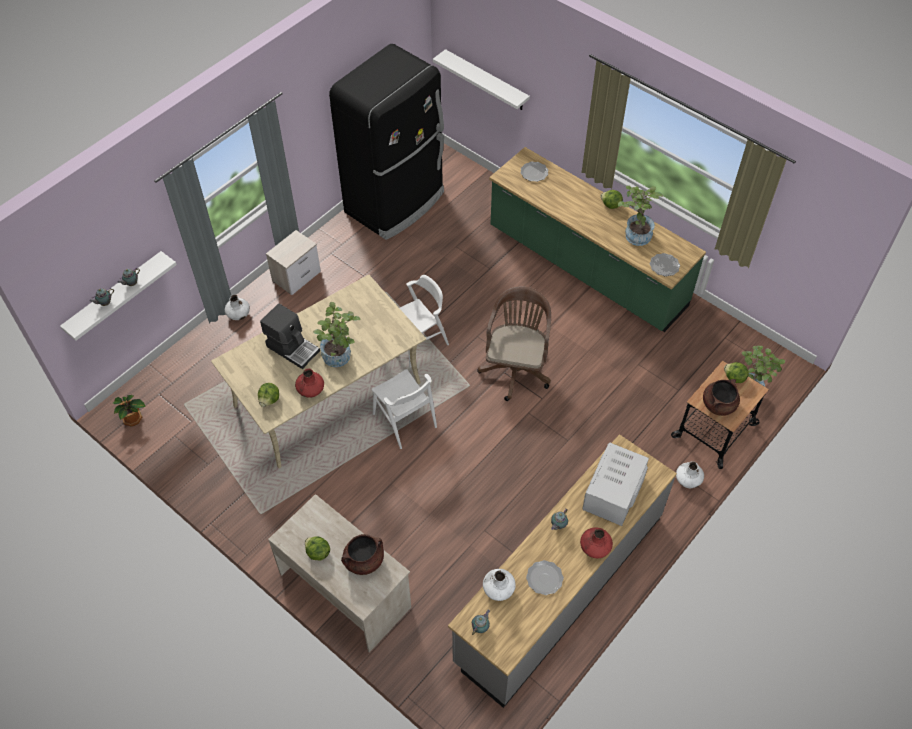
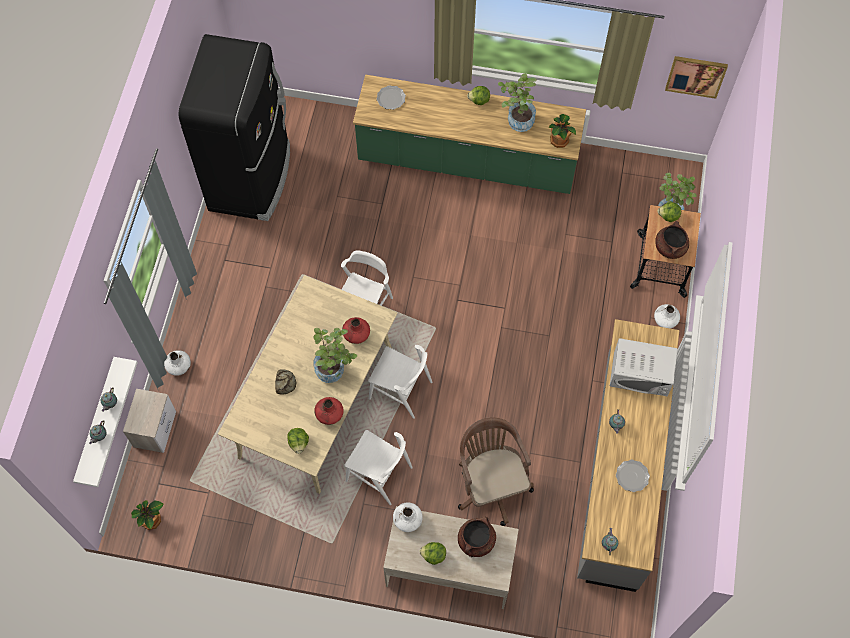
camera: 30 degrees left, 10 degrees up
(293, 348) = (285, 382): coffee machine -> bread
(297, 276) = (208, 300): nightstand -> nightstand (155, 428)
(339, 479) = (379, 474): none -> white chair
(486, 80) = (300, 26): white shelf -> none
(498, 589) = (603, 506): white vase -> white vase (407, 520)
(516, 367) = (465, 290): brown office chair -> brown office chair (491, 483)
(594, 548) = (655, 429): red vase -> red vase (356, 335)
(613, 492) = (640, 373): white microwave -> white microwave turned 75 degrees counterclockwise
(664, 266) = (559, 140): plate -> potted plant
(819, 251) = (696, 76): none -> picture

